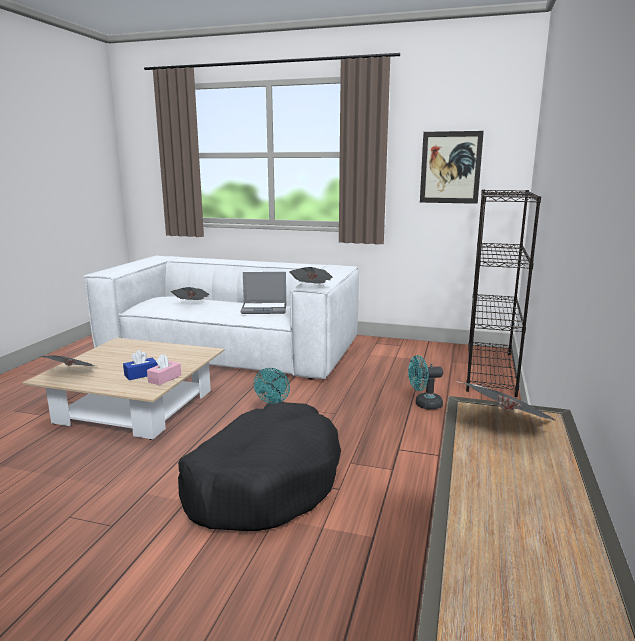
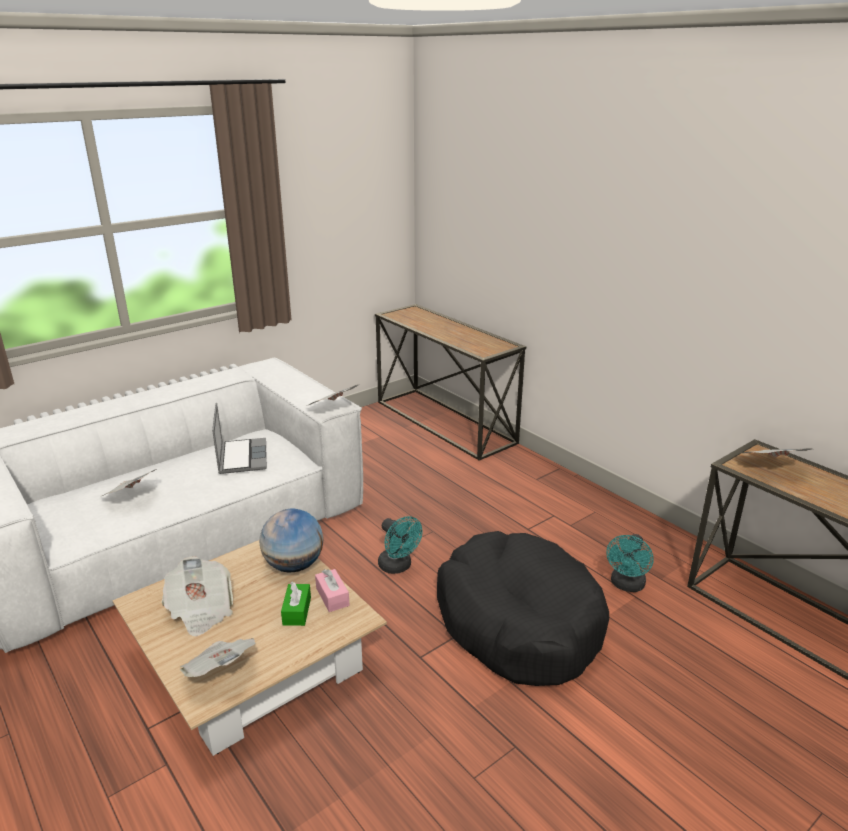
camera: 55 degrees left, 10 degrees up
(122, 355) = (201, 610): none -> newspaper
(141, 374) = (297, 611): blue tissue box -> green tissue box
(187, 361) = (294, 565): none -> globe
(265, 309) = (242, 457): laptop -> laptop turned 45 degrees counterclockwise
(424, 404) = (468, 480): turquoise fan -> turquoise fan (626, 585)
(450, 167) = (343, 214): picture -> none
(490, 371) = (445, 422): black bookcase -> console table

